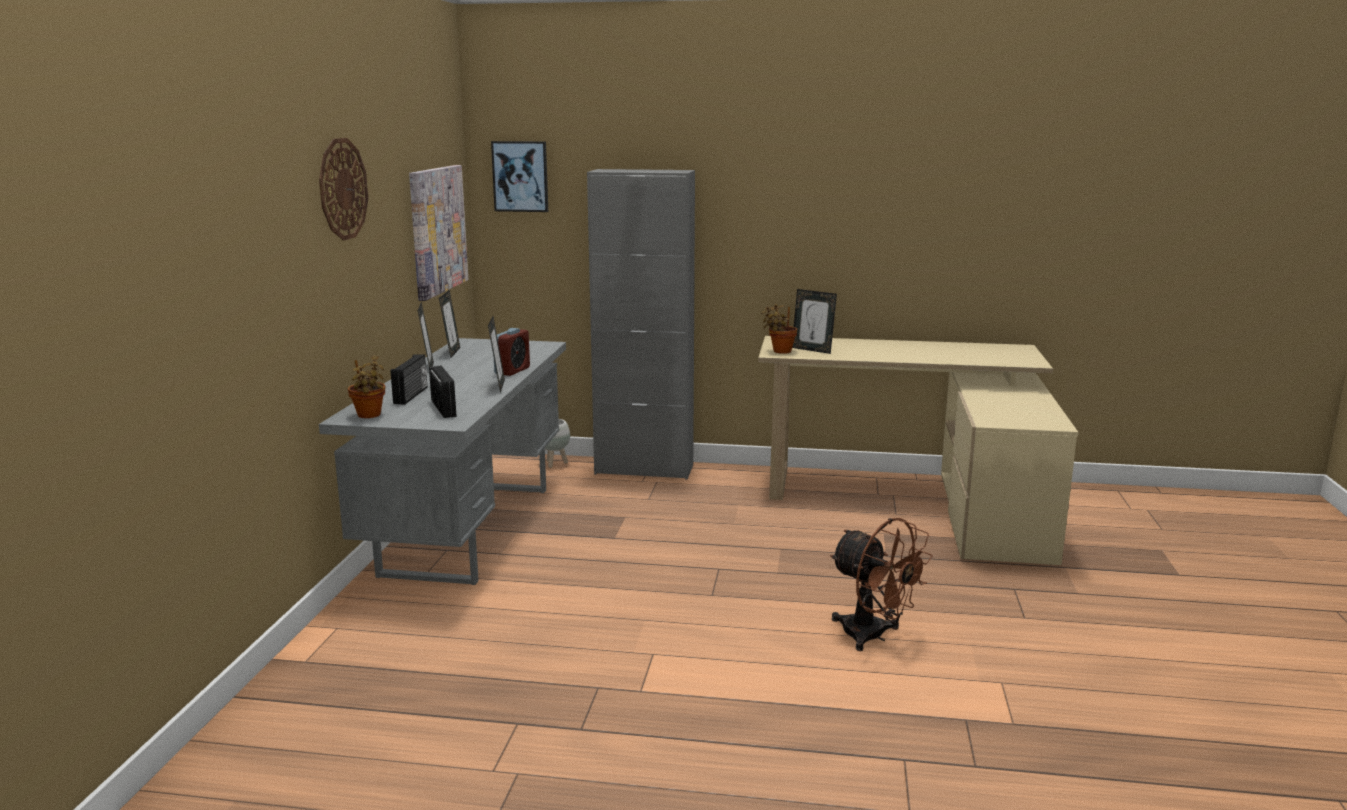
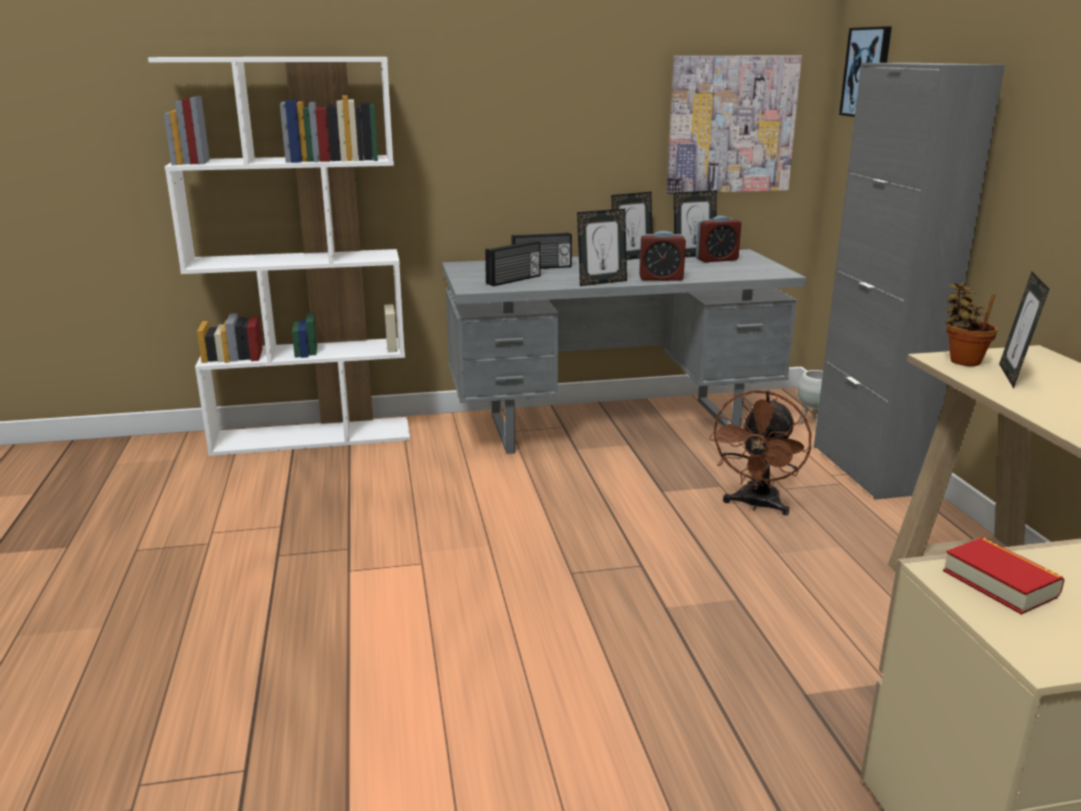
camera: 70 degrees right, 5 degrees up
(293, 687) = (313, 436): none -> white bookcase
(342, 189) = (526, 60): wall clock -> none
(369, 415) = (473, 268): potted plant -> none
(477, 350) = (716, 259): none -> alarm clock
(873, 636) = (537, 710): brown fan -> brown fan (756, 505)
(999, 417) = (1000, 583): none -> book

